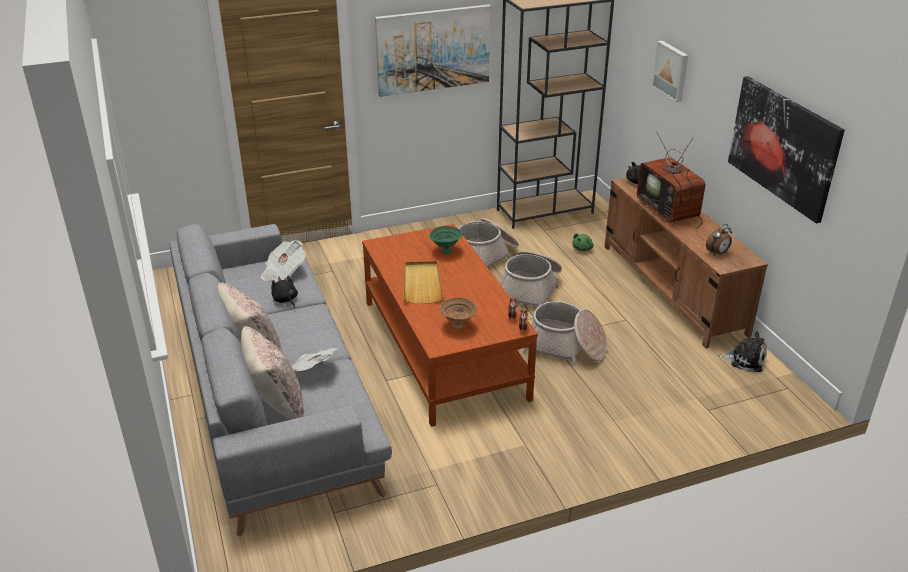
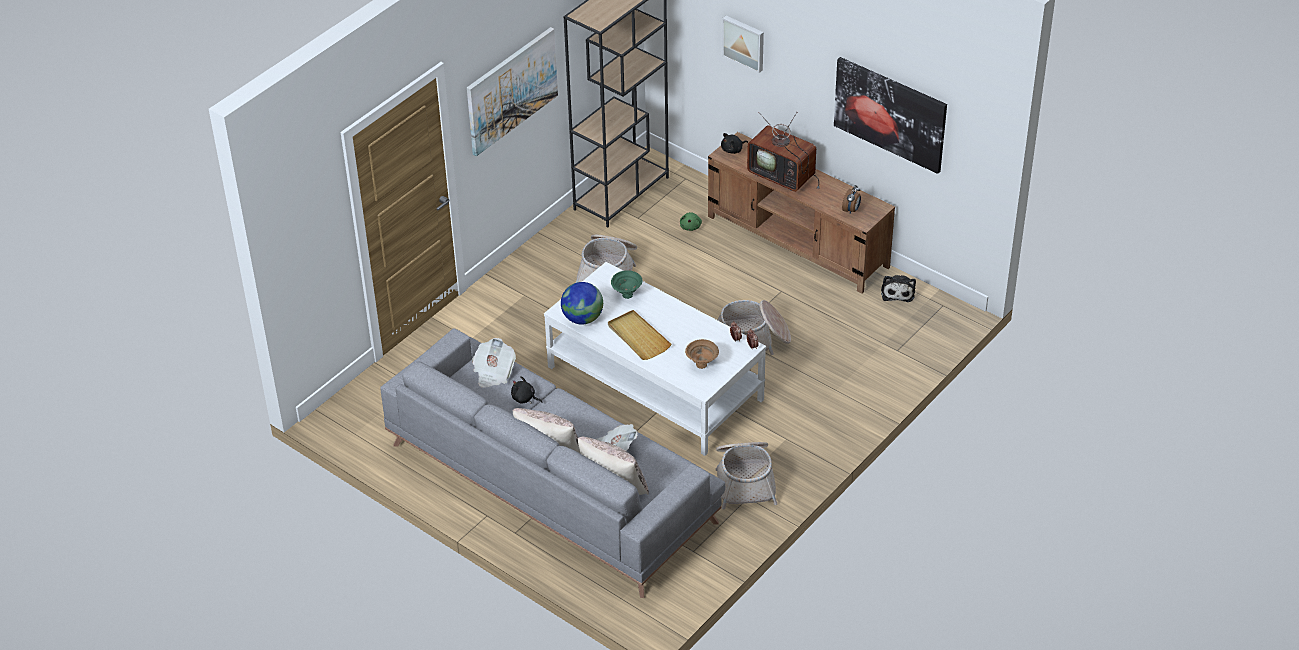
camera: 30 degrees left, 10 degrees up
(389, 254) = (582, 318): none -> globe
(443, 348) = (654, 383): brown coffee table -> white coffee table
(530, 289) = (679, 292): basket -> basket (745, 479)
(745, 359) = (897, 292): plush toy -> plush toy turned 105 degrees clockwise

